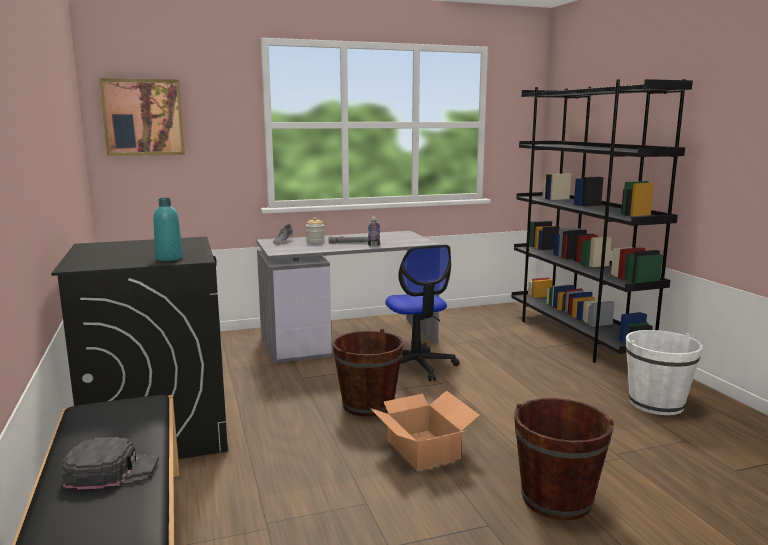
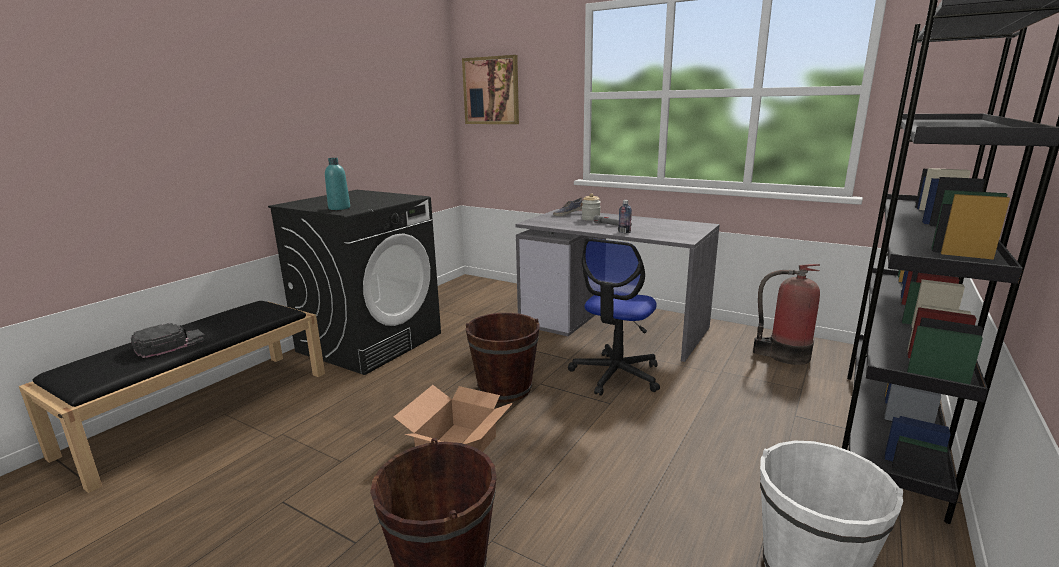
camera: 50 degrees right, 5 degrees up
(112, 471) = (169, 344): black cap -> black cap turned 90 degrees counterclockwise
(476, 321) = (785, 355): none -> fire extinguisher

